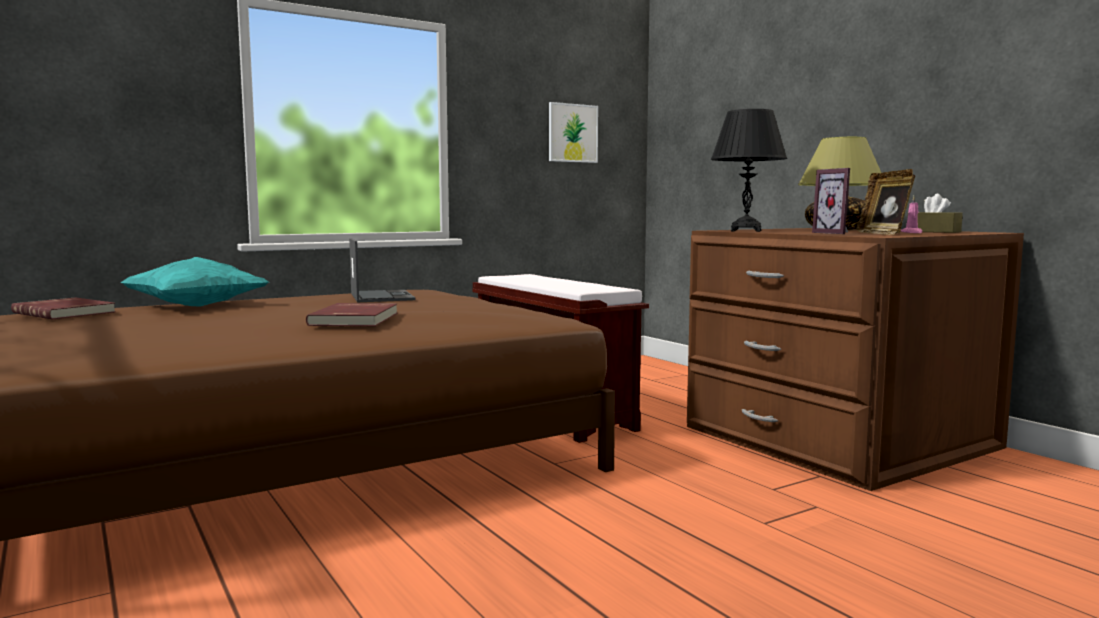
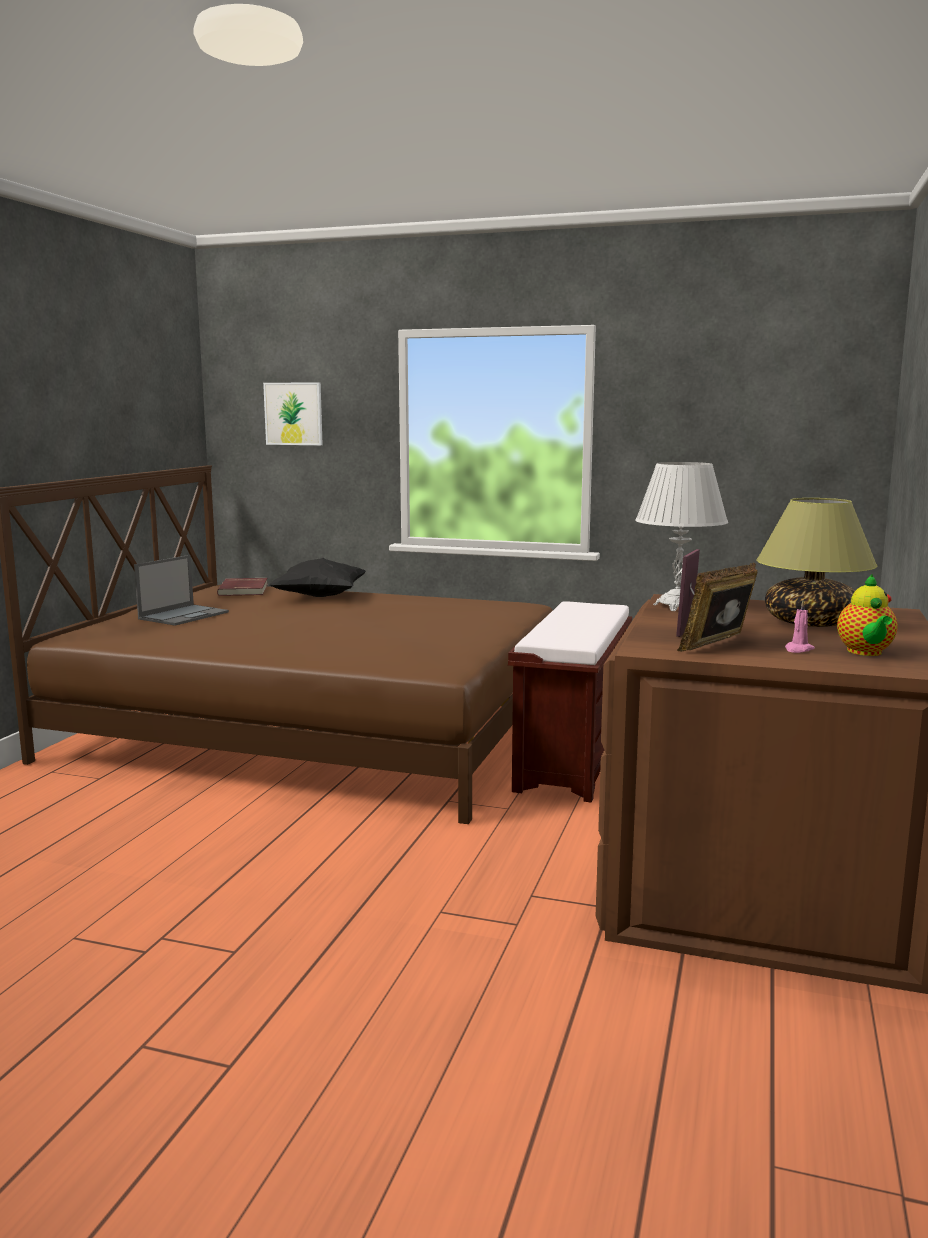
camera: 50 degrees right, 5 degrees up
(197, 307) = (319, 597): turquoise pillow -> black pillow
(356, 319) = (320, 634): red book -> none
(381, 297) = (449, 609): laptop -> laptop (184, 615)
(572, 133) = (762, 434): picture -> picture (293, 414)
(746, 231) = (676, 606): black table lamp -> white table lamp
(933, 232) = (865, 652): brown tissue box -> teapot

